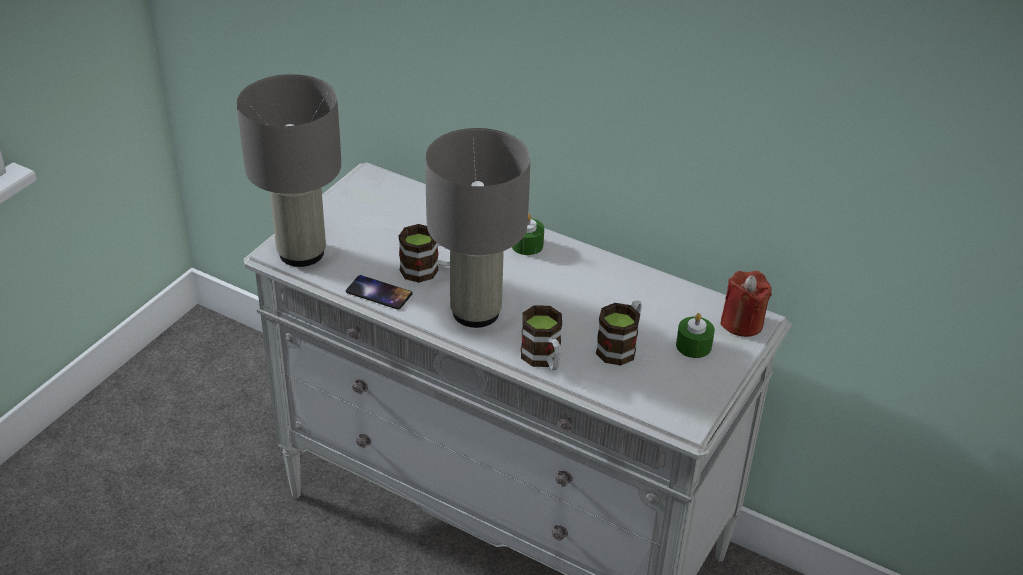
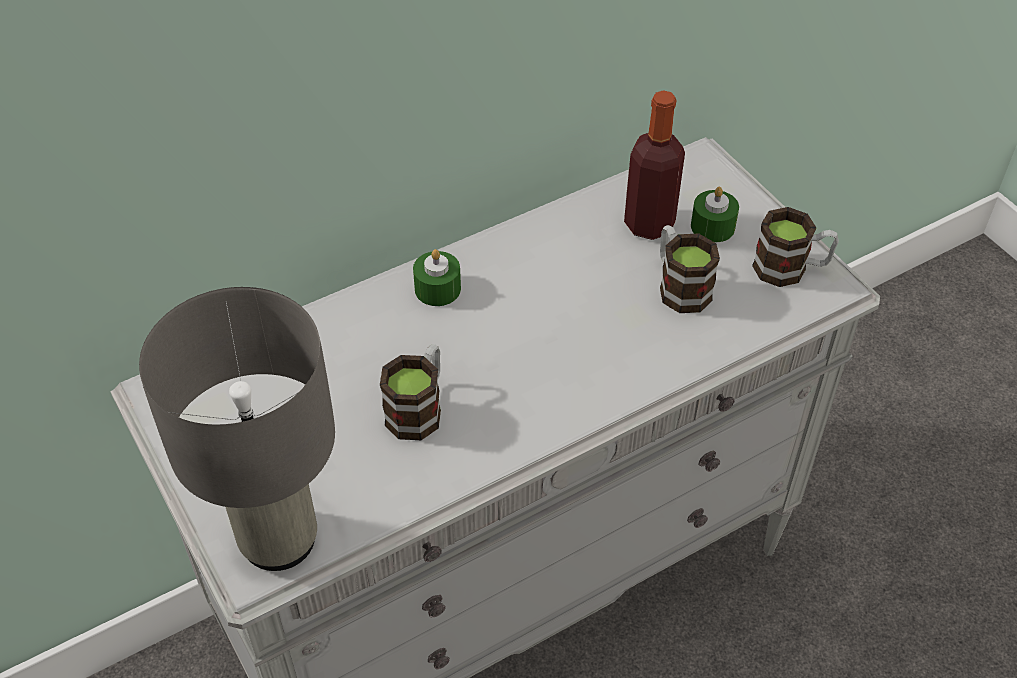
camera: 60 degrees left, 10 degrees up
(379, 293) = (431, 480): phone -> none
(477, 312) = (537, 391): grey table lamp -> none
(544, 359) = (664, 364): mug -> mug (791, 268)
(667, 315) = (649, 224): none -> bottle
(742, 323) = (697, 172): red candle -> none

